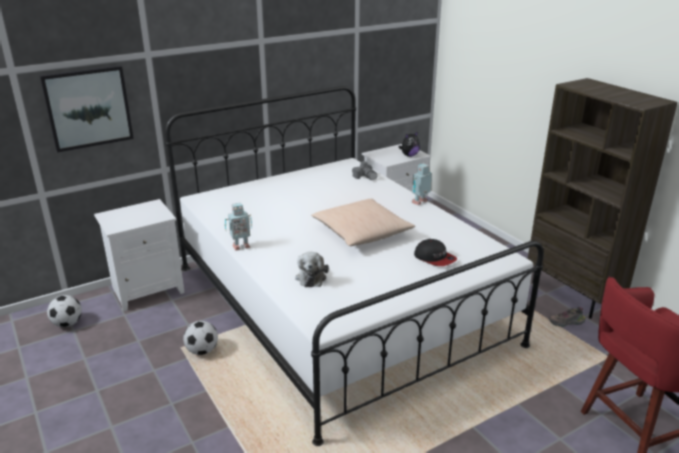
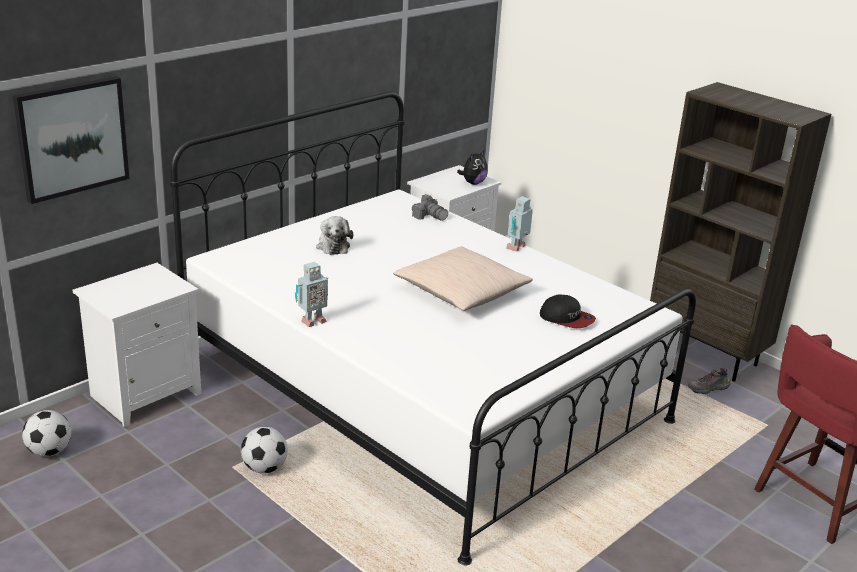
camera: 15 degrees left, 0 degrees up
(311, 277) = (426, 354): plush toy -> plush toy (333, 246)

